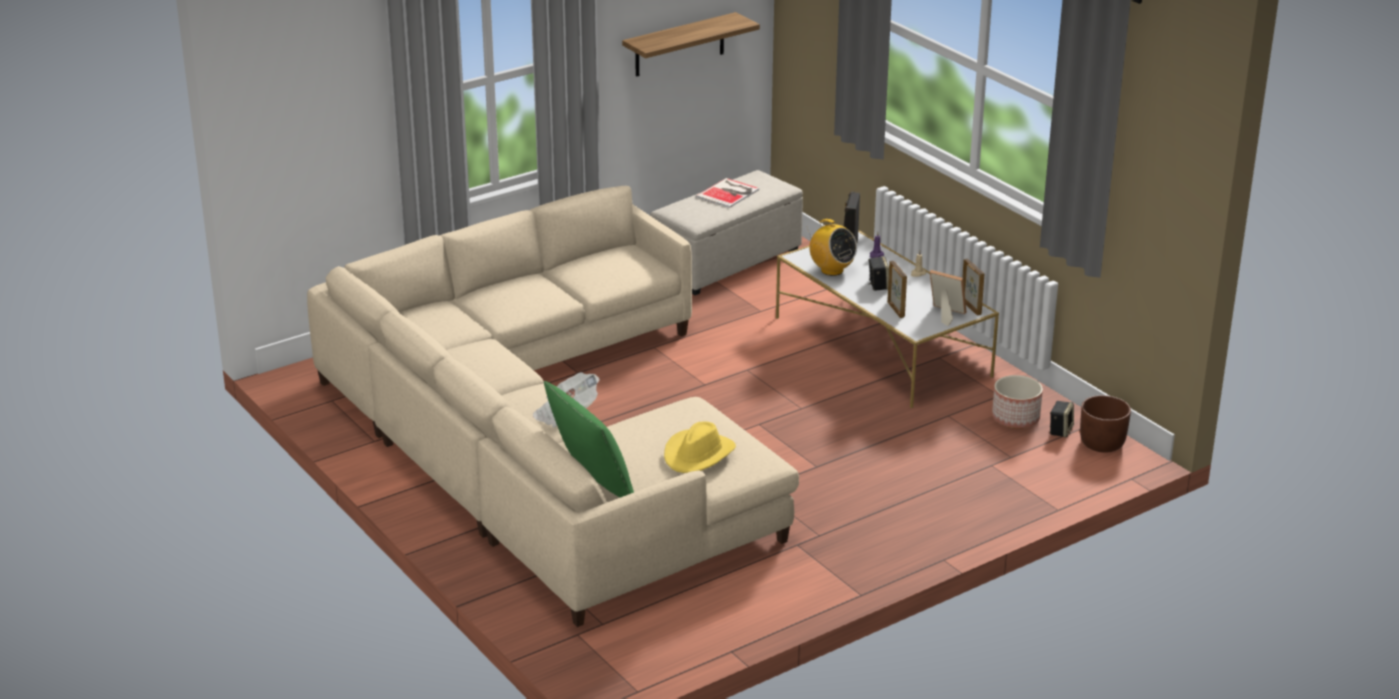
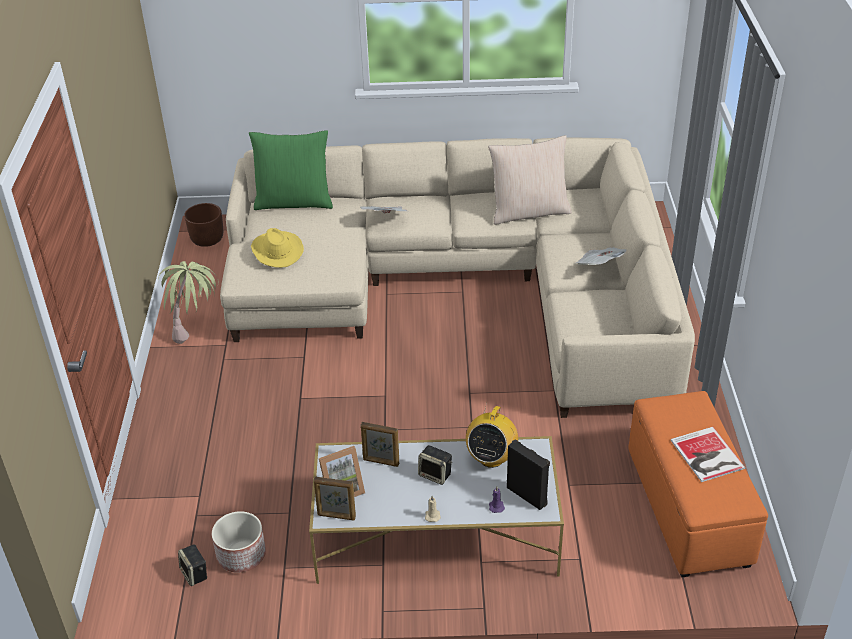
camera: 125 degrees right, 10 degrees up
(464, 344) = (529, 211): none -> beige pillow
(531, 281) = (600, 266): none -> newspaper
(679, 45) = (797, 304): shelf -> none
(725, 263) = (687, 507): beige ottoman -> orange ottoman
(798, 575) = (196, 331): none -> potted plant
(831, 270) = (491, 458): radio -> radio turned 60 degrees counterclockwise
(1101, 444) = (149, 589): brown planter -> brown planter (207, 239)

